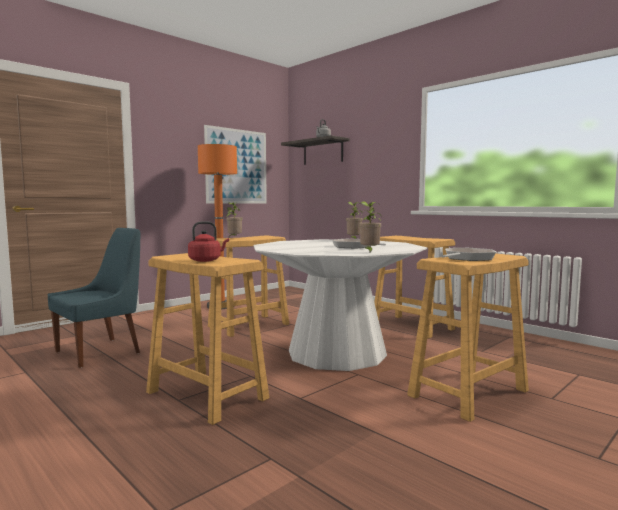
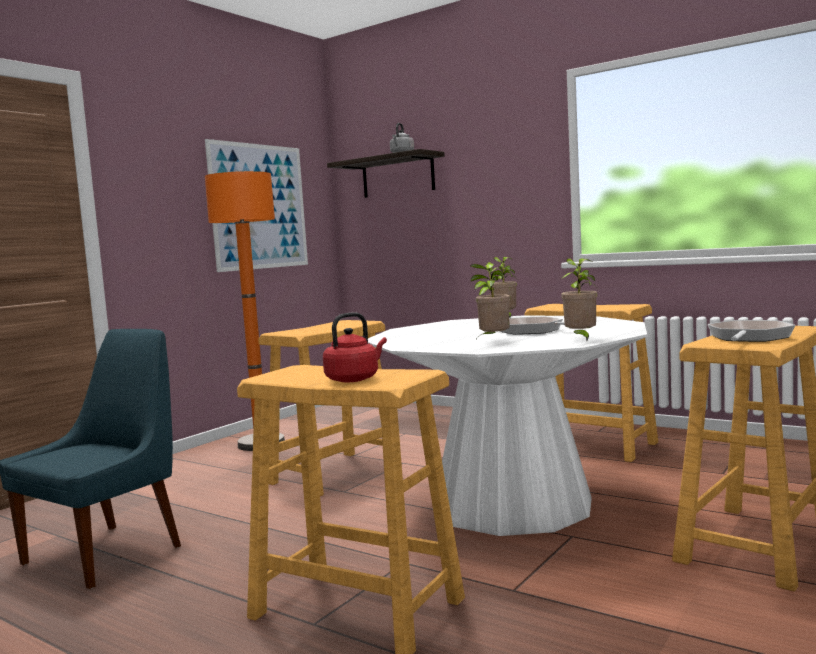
camera: 10 degrees left, 0 degrees up
(234, 238) = (304, 330): potted plant -> potted plant (492, 341)

